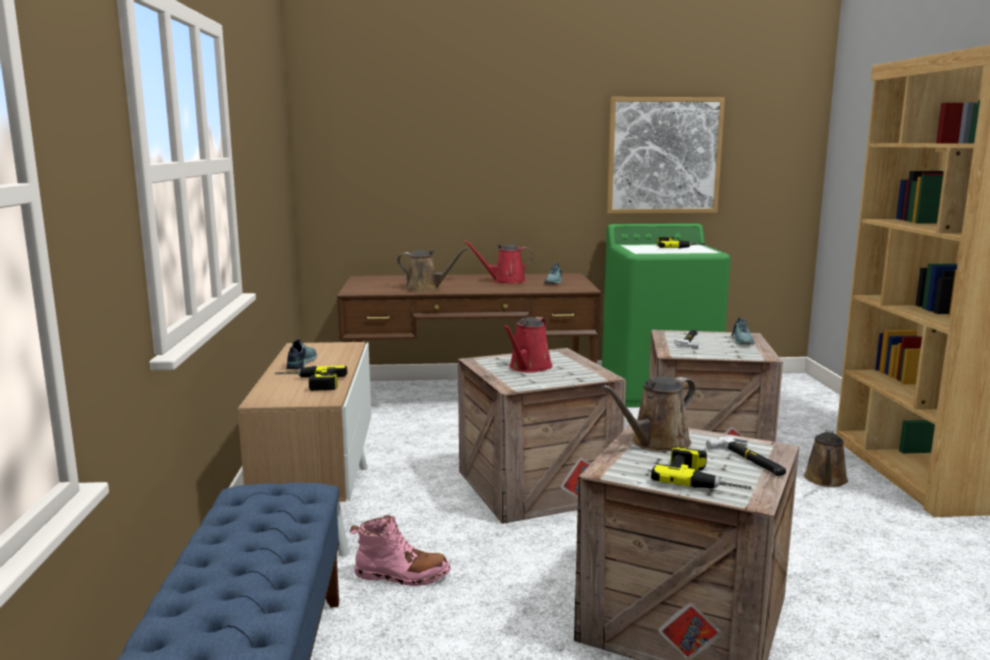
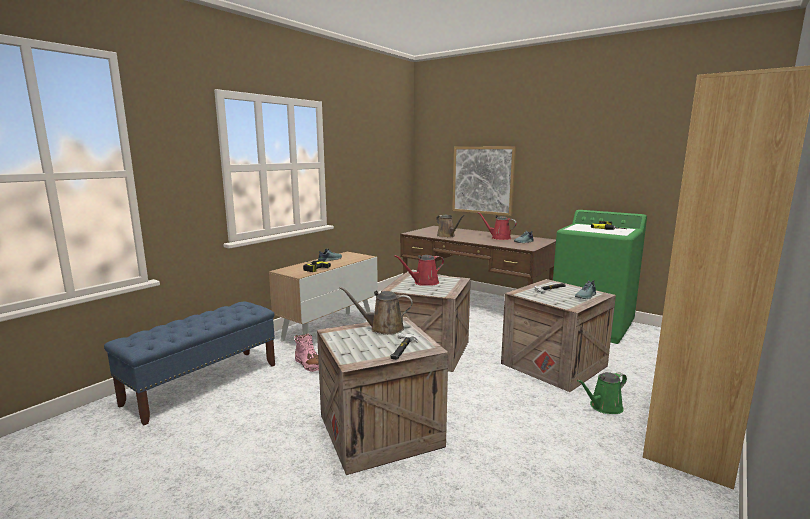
camera: 40 degrees right, 0 degrees up
(664, 156) = (624, 165): picture -> picture (483, 180)
(703, 479) = (358, 348): power drill -> none
(825, 480) = (603, 407): brown watering can -> green watering can

